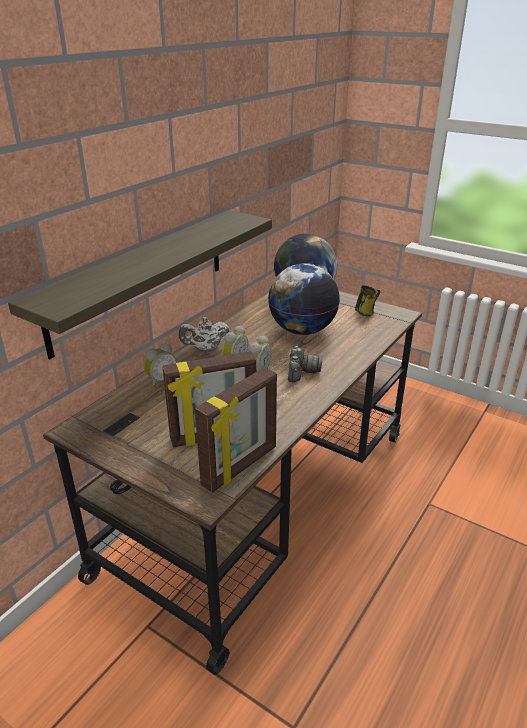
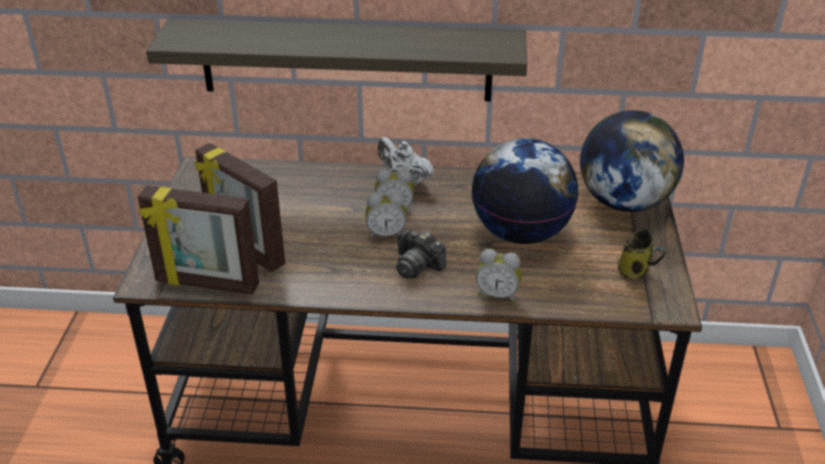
camera: 60 degrees right, 5 degrees up
(161, 380) = (317, 178): alarm clock -> alarm clock (497, 294)
(301, 372) = (417, 265): camera -> camera turned 60 degrees clockwise

